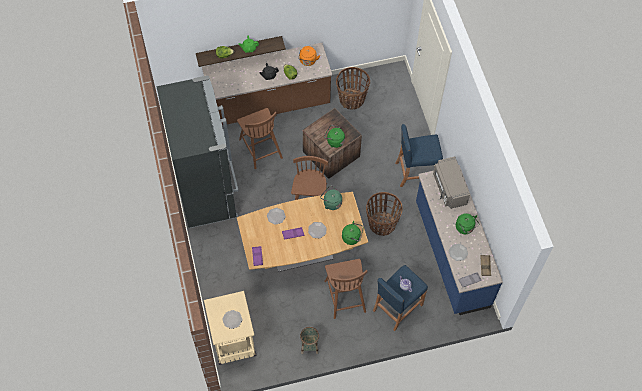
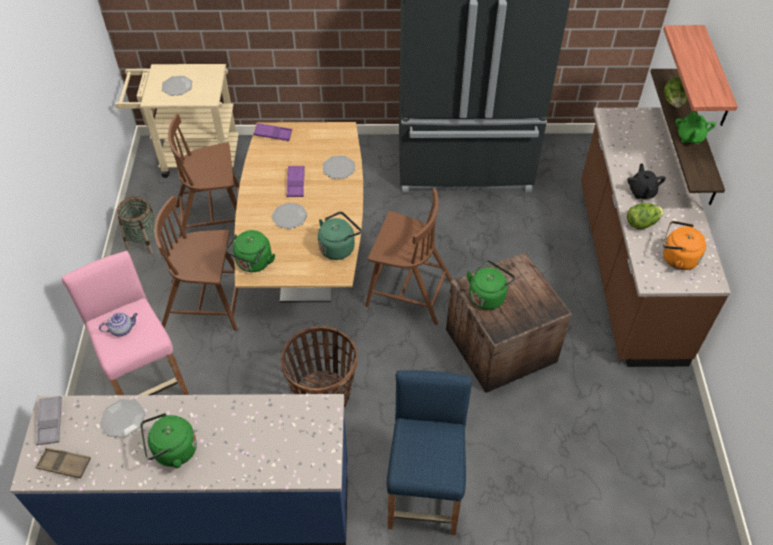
camera: 105 degrees right, 10 degrees down
(232, 30) = (715, 78): none -> shelf
(260, 148) = (533, 243): brown chair -> brown chair (213, 219)
(351, 99) = (630, 411): basket -> none
(397, 307) = (146, 378): blue stool -> pink stool
(449, 188) = (284, 446): grey microwave -> none

